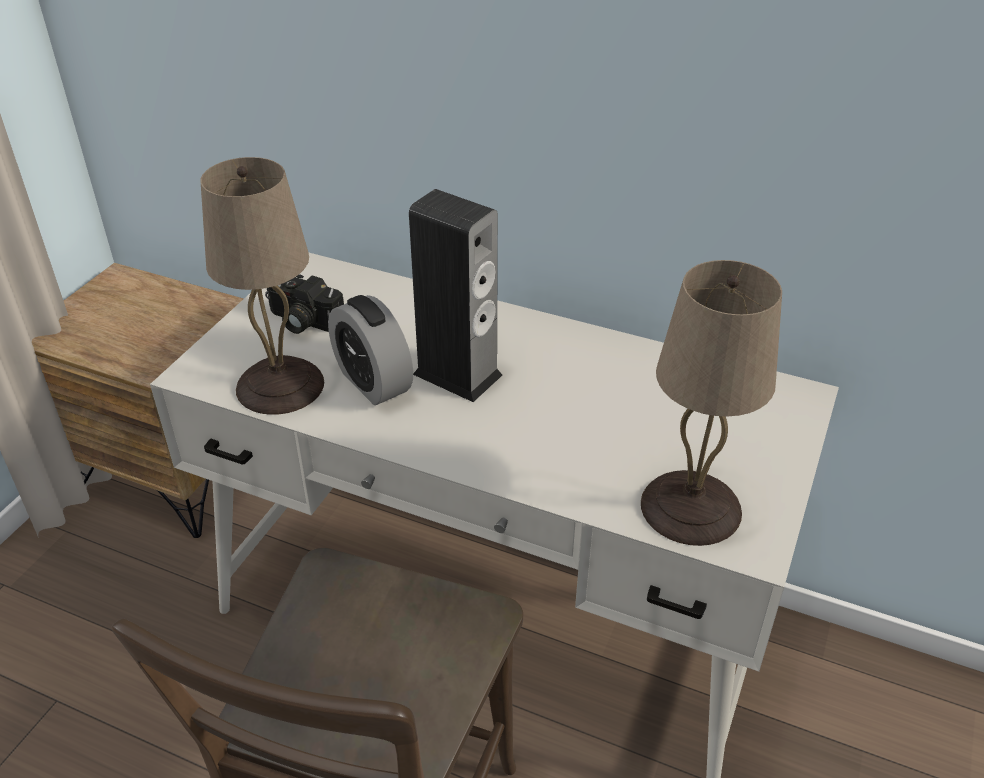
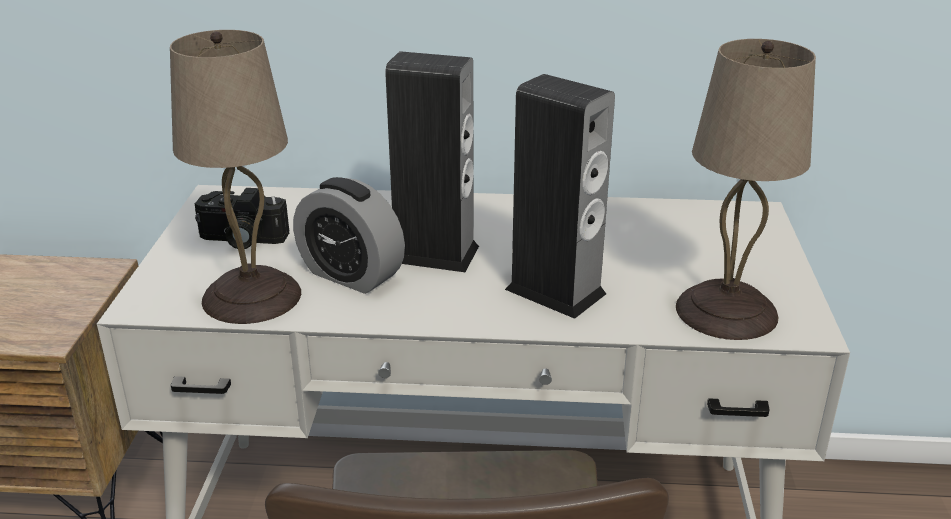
camera: 20 degrees left, 10 degrees down
(541, 444) = (555, 291): none -> speaker

